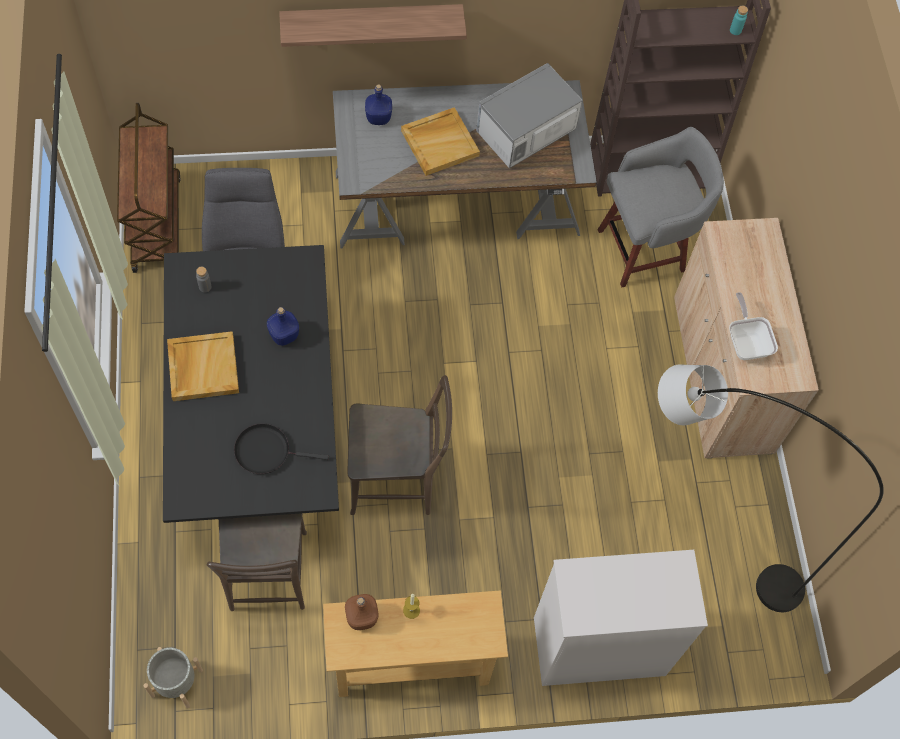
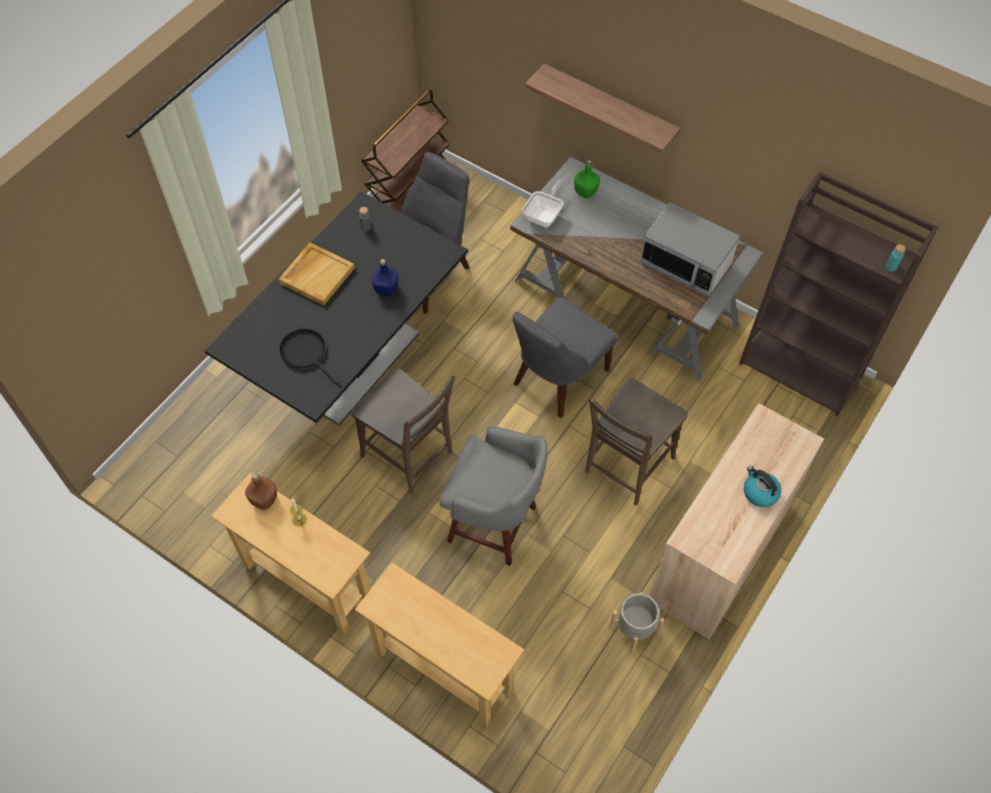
camera: 45 degrees right, 5 degrees down
(177, 682) = (158, 479): grey planter -> grey planter (634, 629)
(267, 576) = (271, 456): brown chair -> brown chair (626, 468)
(379, 118) = (586, 192): blue bottle -> green bottle
(440, 142) = (614, 233): beige tray -> none
(461, 315) = (557, 379): none -> grey chair
(526, 132) = (686, 264): microwave -> microwave turned 150 degrees counterclockwise
(597, 646) = (443, 671): white dresser -> beige console table
(644, 249) = (741, 423): grey stool -> grey stool (495, 525)
(700, 541) = (589, 658): grey floor lamp -> none
(746, 342) = (708, 509): frying pan -> frying pan (544, 215)
(771, 299) = (759, 492): none -> kettle

